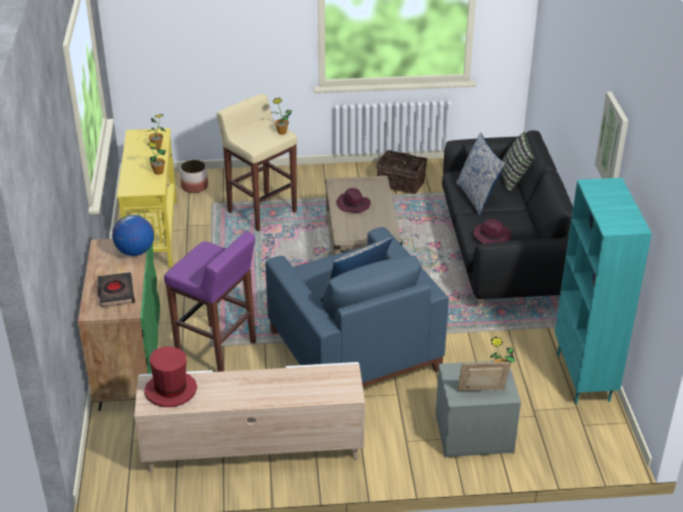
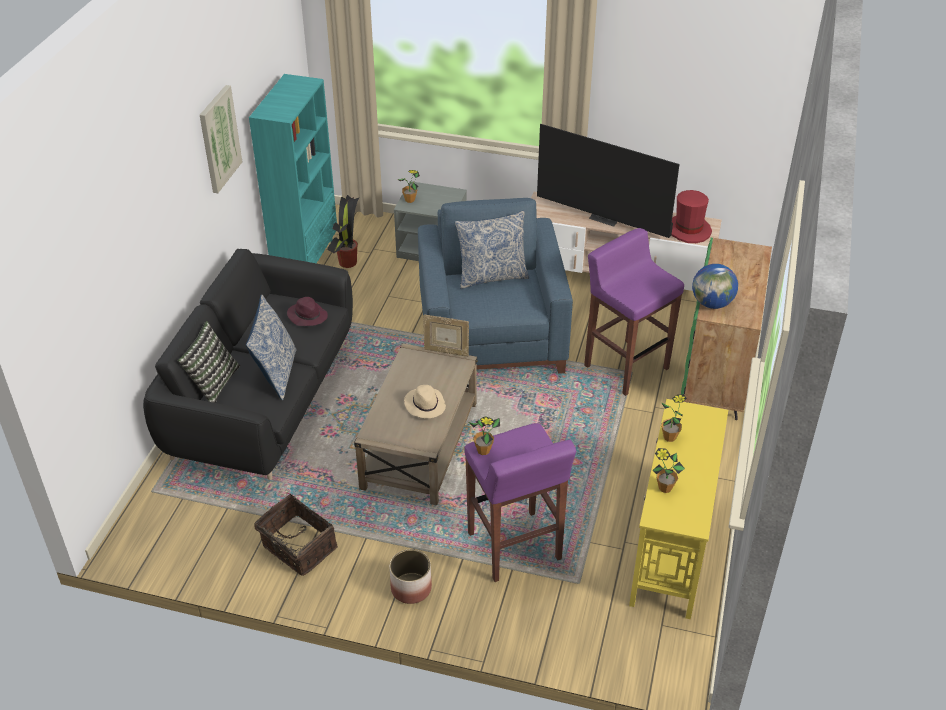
camera: 160 degrees left, 5 degrees up
(116, 292) = (734, 265): black book -> none
(194, 186) = (597, 628): planter -> planter (411, 588)
(261, 211) = (514, 547): beige stool -> purple stool
(268, 384) = (605, 218): none -> television
(353, 205) = (424, 405): purple hat -> beige hat
(481, 392) = (434, 192): picture frame -> picture frame (446, 351)
(546, 391) = (347, 263): none -> potted plant

